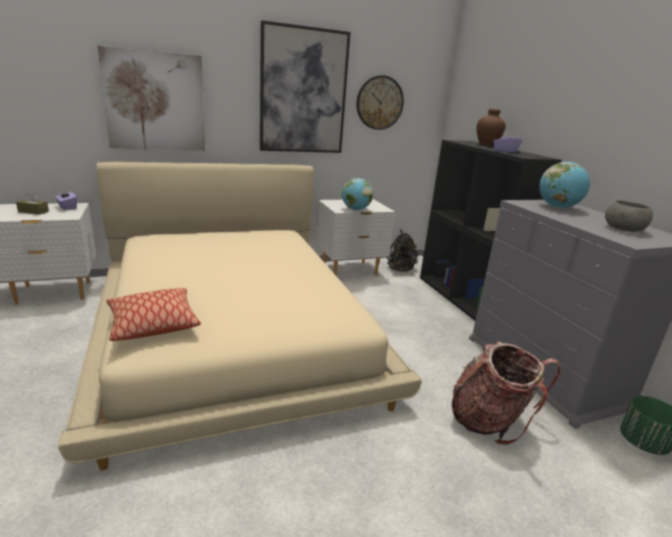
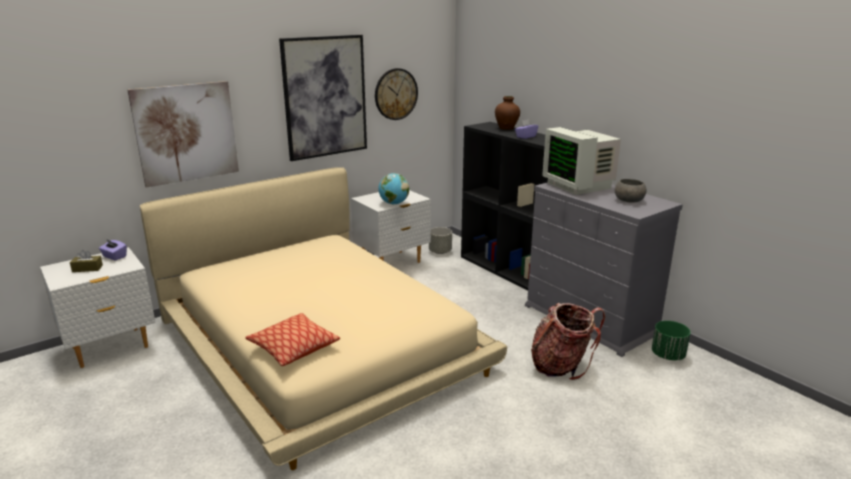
camera: 15 degrees left, 0 degrees up
(401, 269) = (440, 251): black backpack -> grey planter
(558, 207) = (579, 185): globe -> monitor

